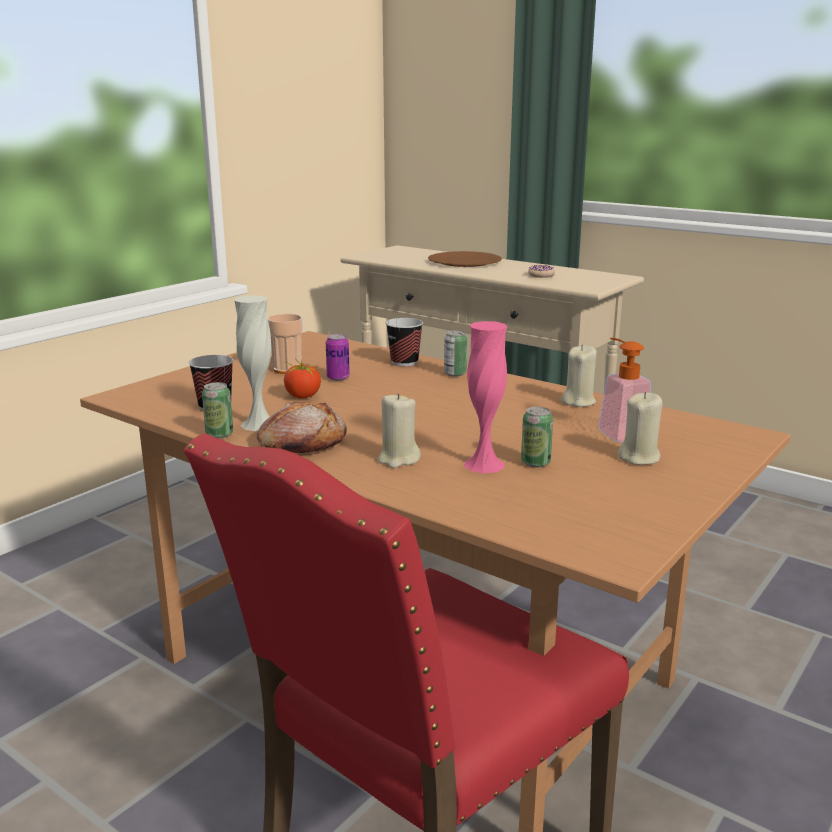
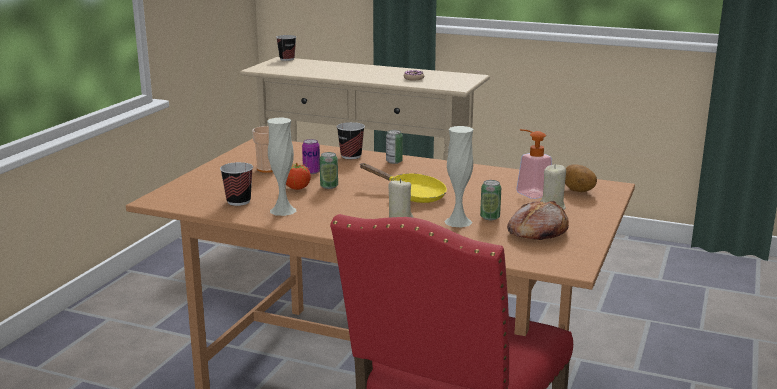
camera: 15 degrees left, 0 degrees up
(219, 434) = (261, 220): can -> can (329, 186)
(301, 444) = (325, 221): bread -> bread (537, 232)
(405, 248) = (287, 59): none -> cup
(446, 419) = (412, 195): none -> yellow frying pan
(464, 261) = (345, 69): brown plate -> none
(484, 464) = (458, 222): pink vase -> white vase
(578, 402) = (492, 174): beige candle -> none
(693, 437) = (577, 191): none -> potato

